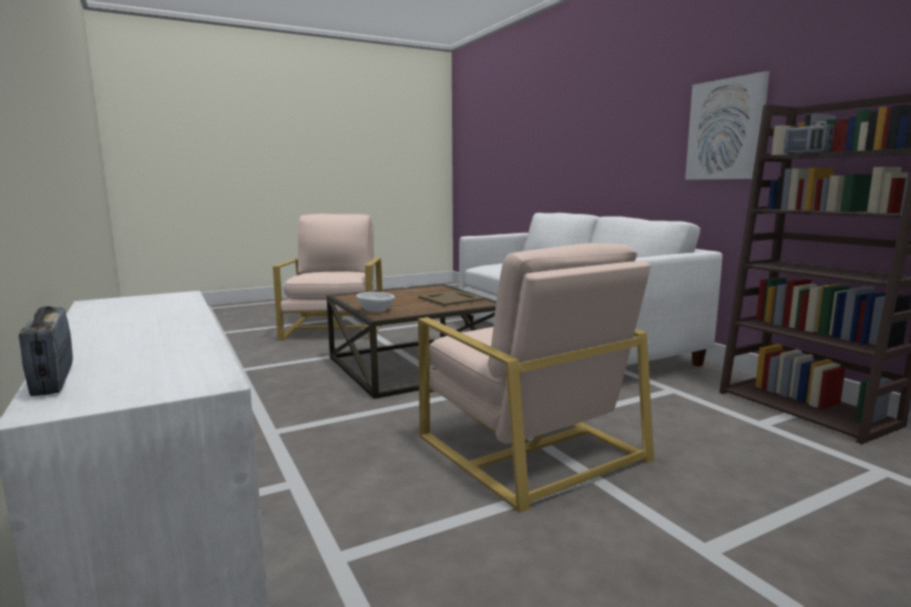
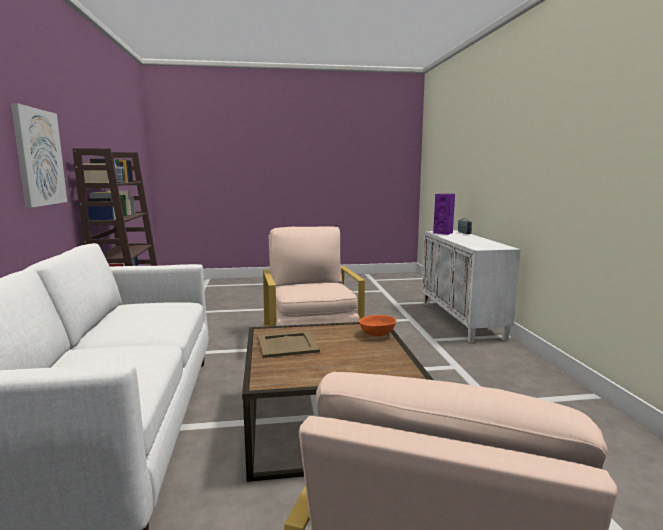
camera: 160 degrees left, 0 degrees up
(167, 367) = (444, 233): none -> purple speaker
(375, 310) = (378, 334): white bowl -> orange bowl

